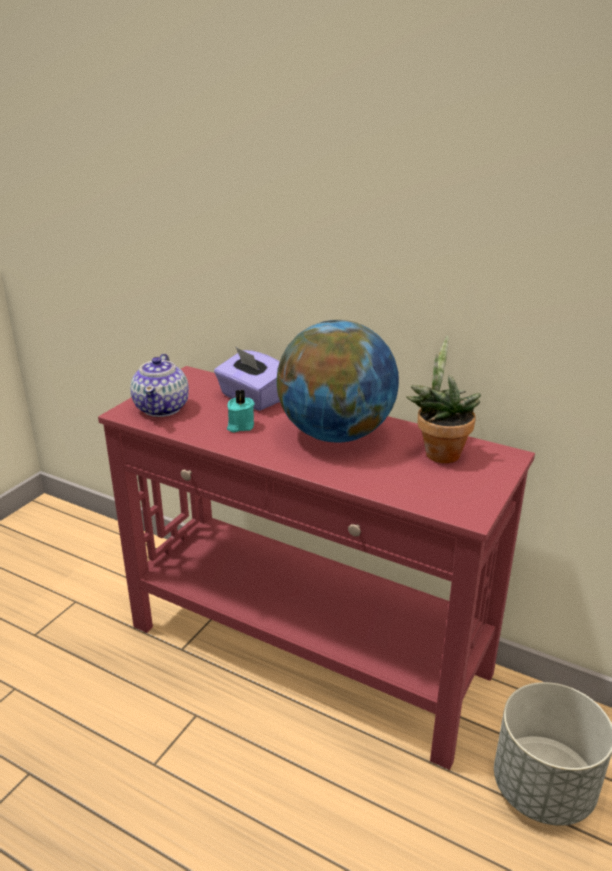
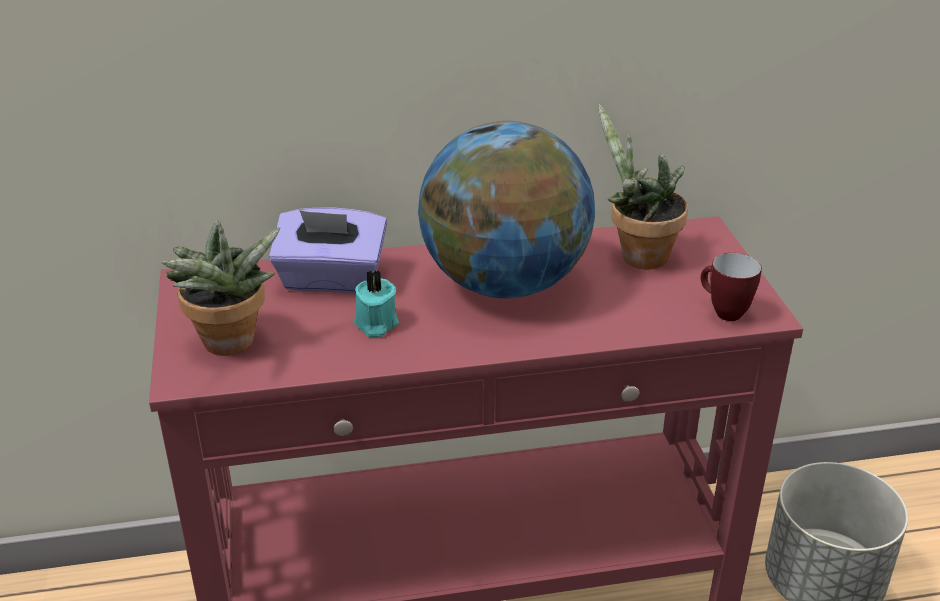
camera: 40 degrees left, 5 degrees up
(162, 408) = (229, 346): teapot -> potted plant
(444, 502) = (722, 312): none -> mug

